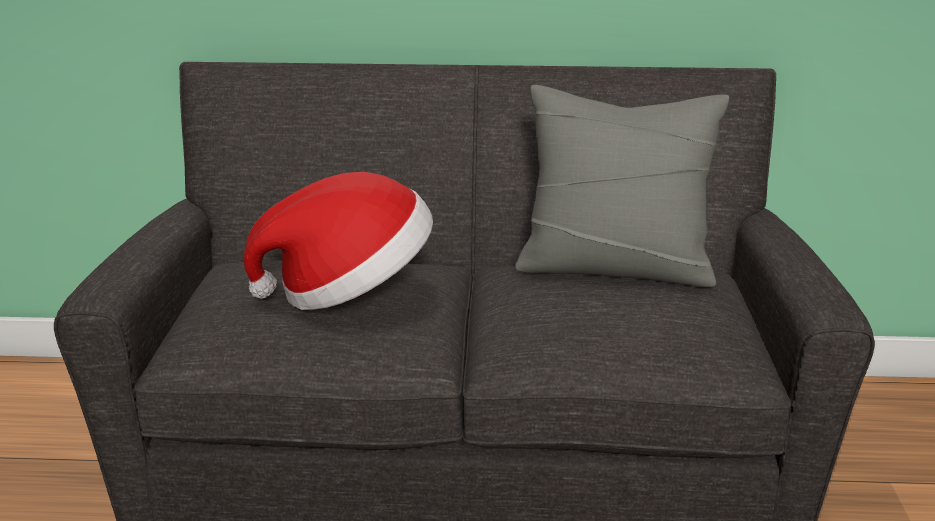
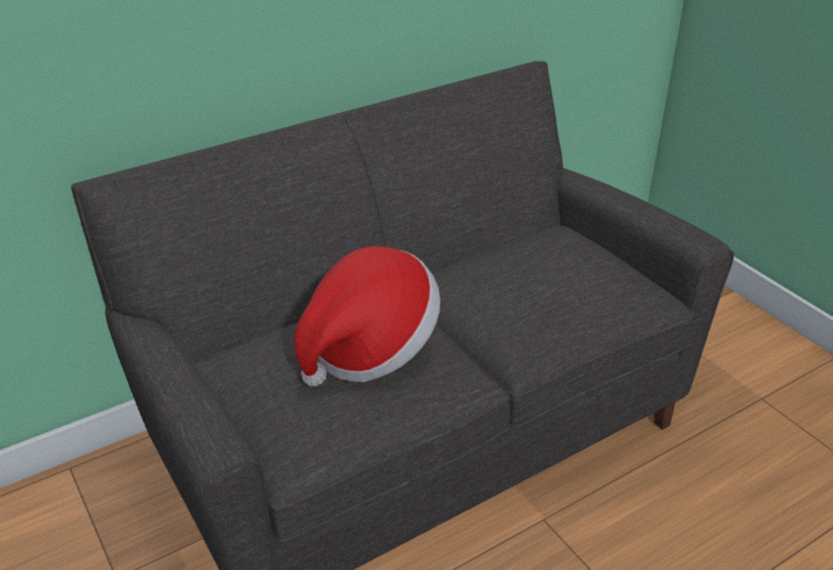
camera: 35 degrees left, 10 degrees up
(614, 267) = (517, 252): grey pillow -> none

